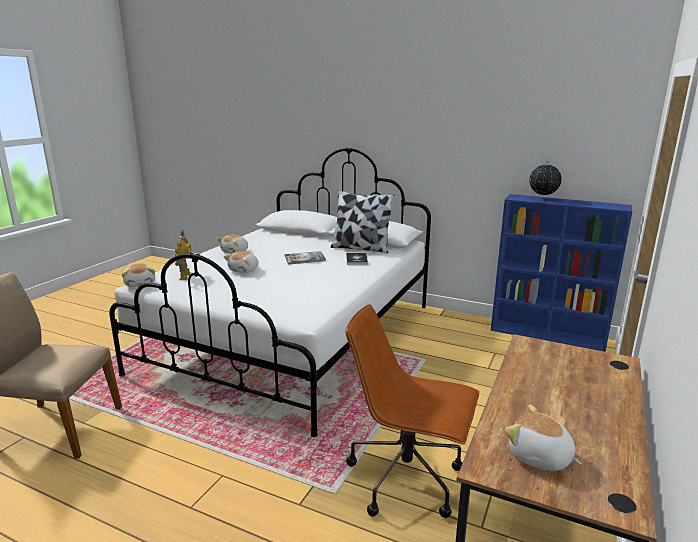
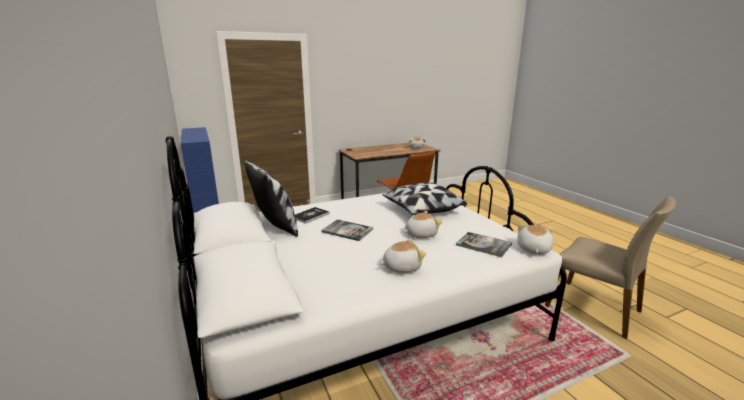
camera: 140 degrees left, 0 degrees up
(185, 276) = (483, 245): toy robot -> book
(269, 291) = (422, 210): none -> pillow
(542, 199) = (192, 137): globe -> none

